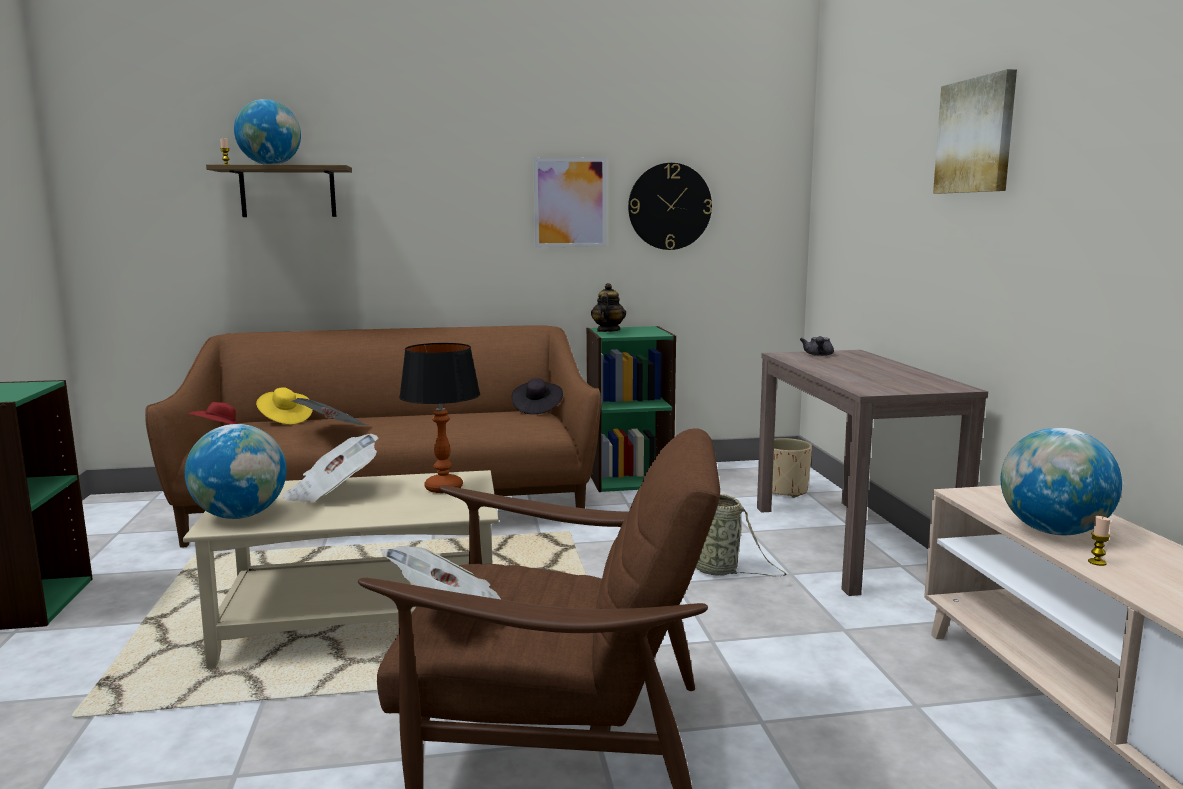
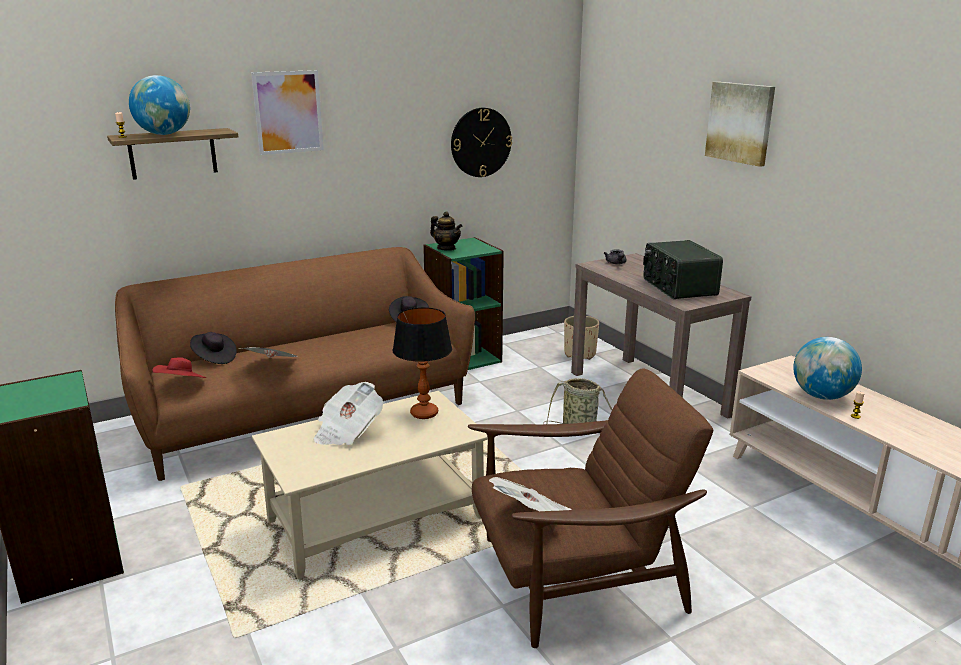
camera: 20 degrees left, 10 degrees up
(241, 516) = (304, 465): globe -> none
(285, 419) = (214, 358): yellow hat -> black hat
(570, 202) = (407, 145): picture -> picture (288, 112)
(608, 331) = (446, 248): teapot -> teapot turned 135 degrees clockwise
(880, 377) = (678, 287): none -> radio

